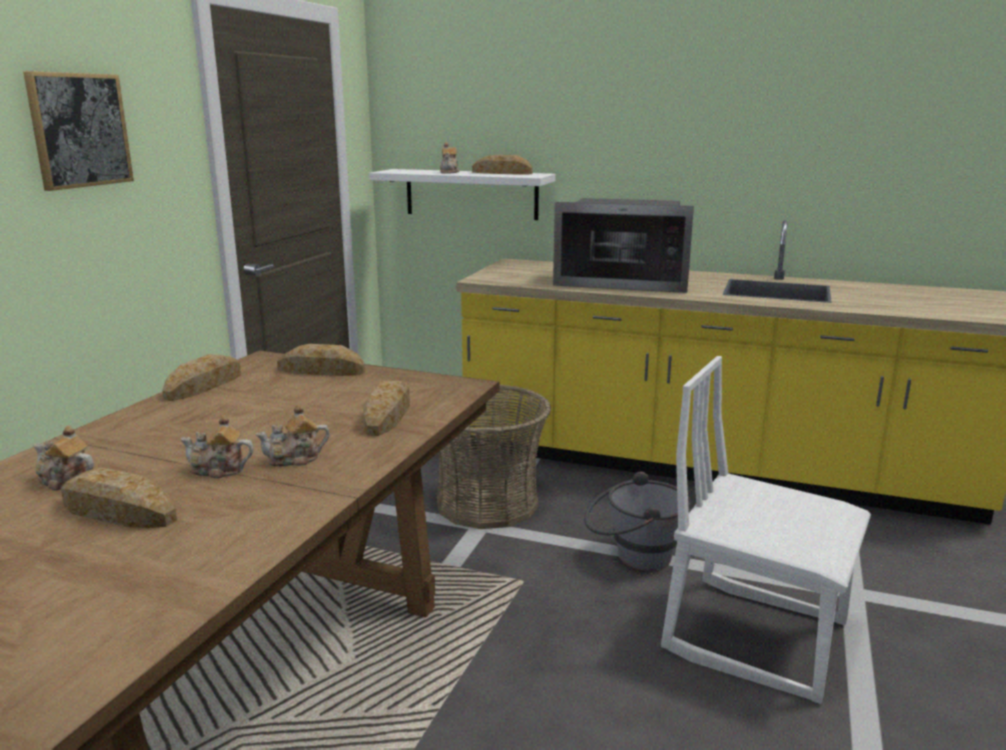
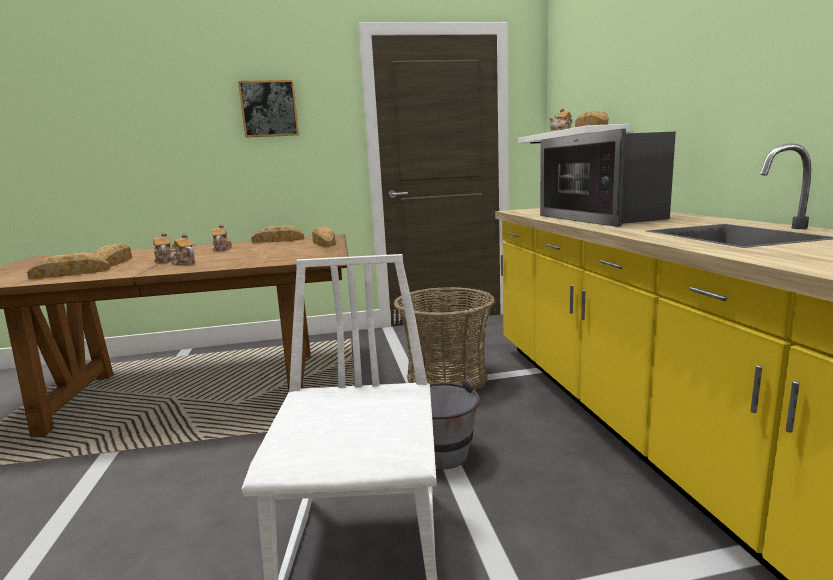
camera: 60 degrees right, 5 degrees down
(65, 481) = (146, 253): teapot -> teapot (222, 249)
(387, 415) = (259, 259): bread -> bread (70, 273)

